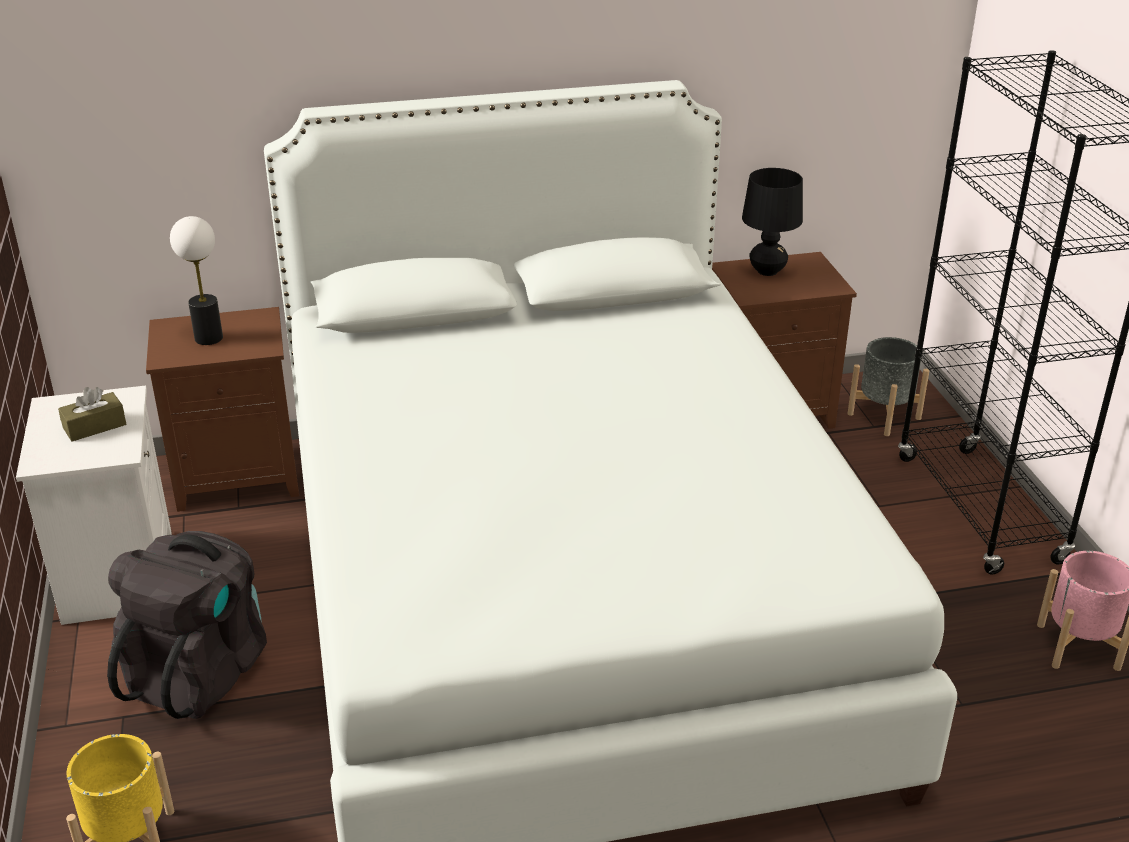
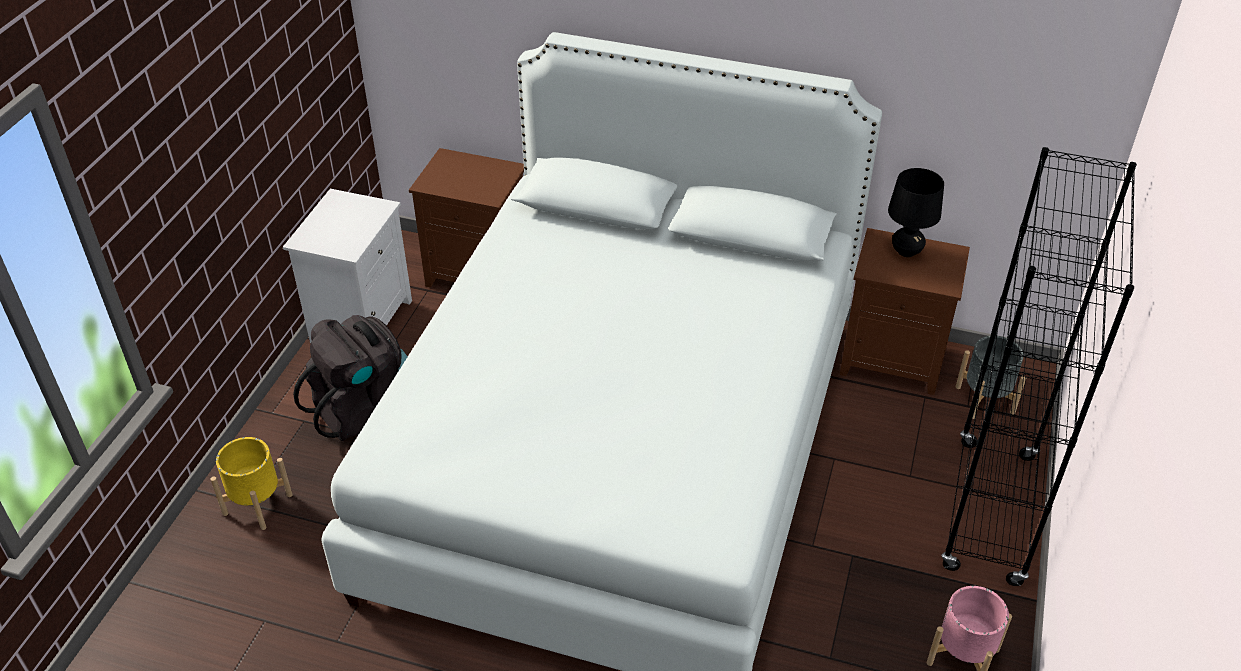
camera: 30 degrees right, 10 degrees up
(94, 426) = (349, 224): brown tissue box -> none
(208, 338) = (463, 176): table lamp -> none

